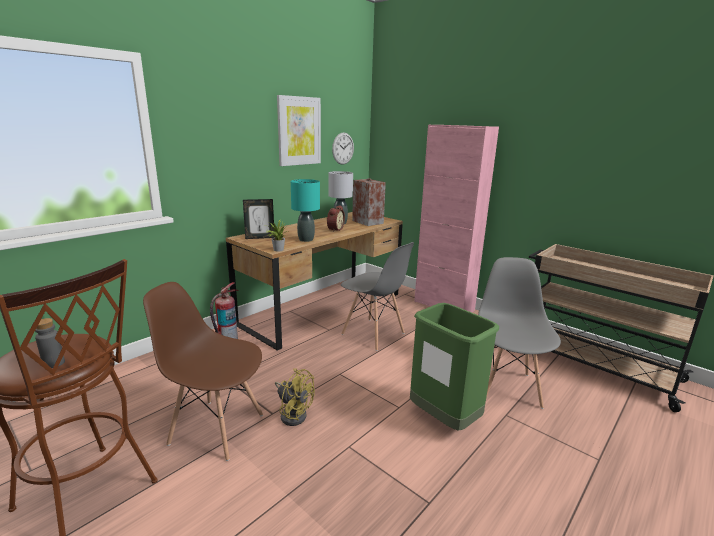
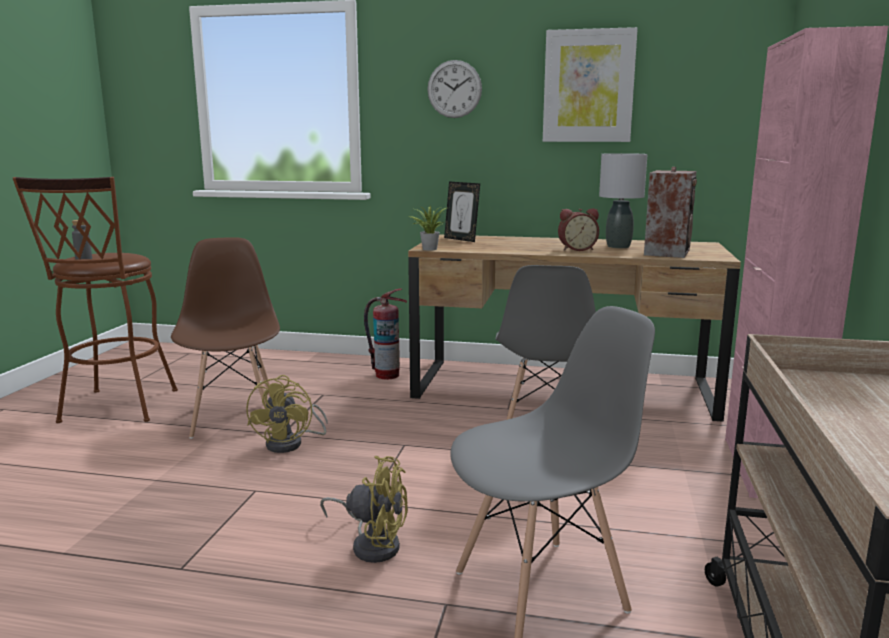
camera: 60 degrees right, 5 degrees down
(305, 239) = (495, 249): turquoise table lamp -> none
(343, 148) = (696, 118): wall clock -> wall clock (454, 89)
(444, 419) = (372, 544): green trash can -> yellow fan

